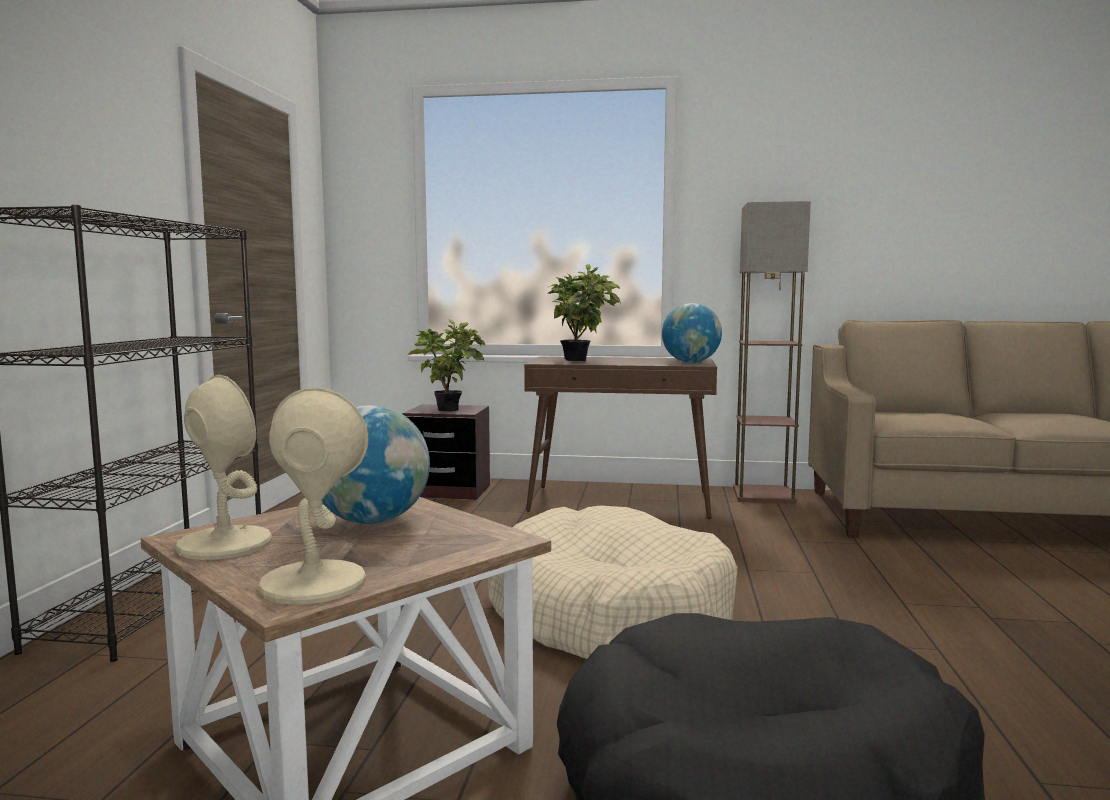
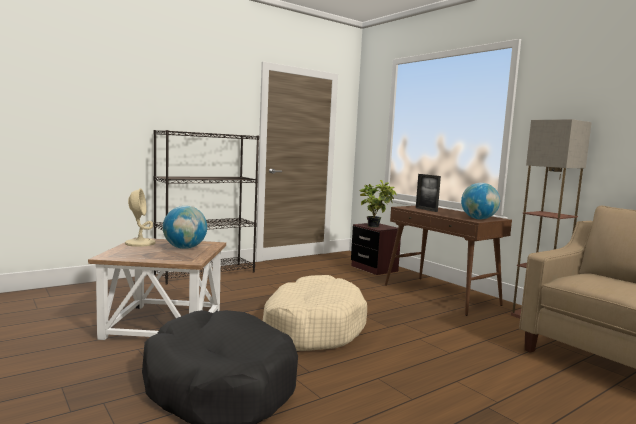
camera: 45 degrees right, 0 degrees up
(312, 584) = (121, 255): beige table lamp -> none
(582, 361) = (426, 209): potted plant -> picture frame

